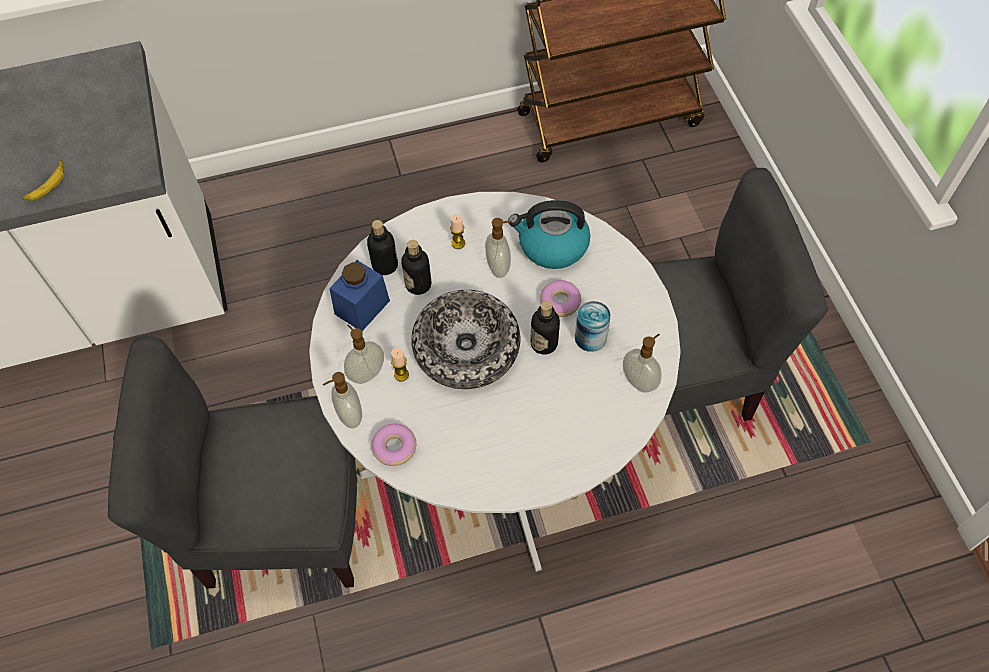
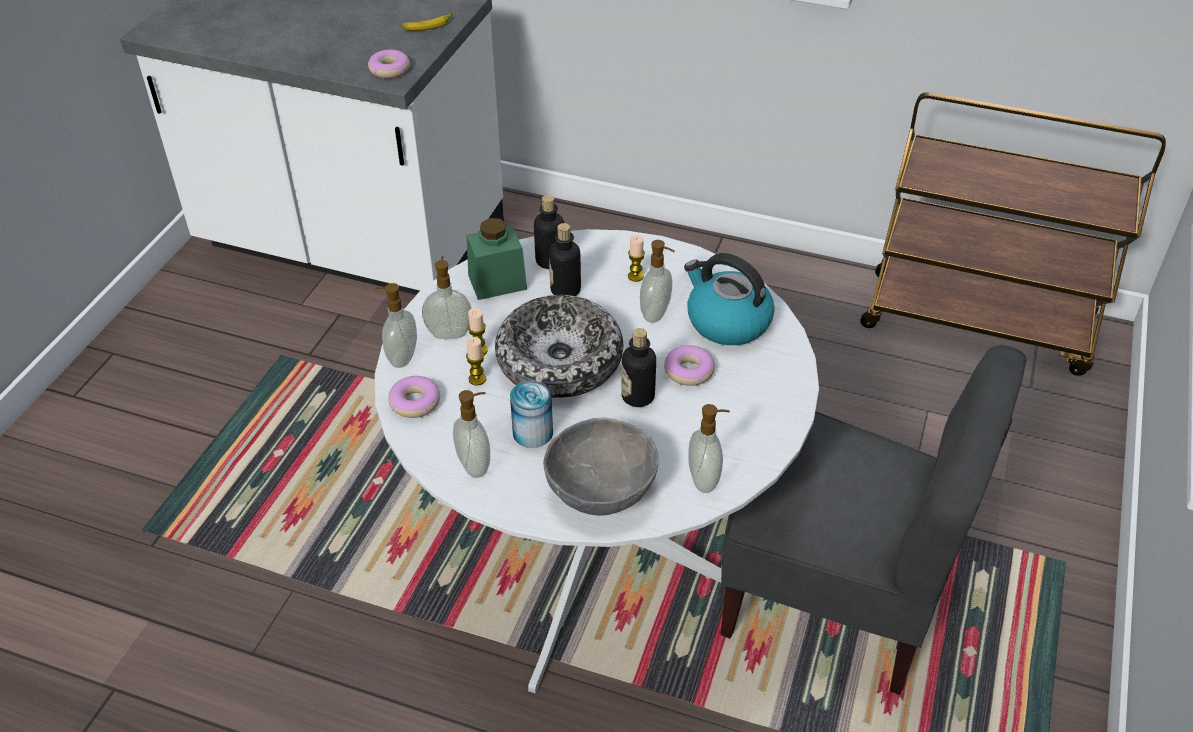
camera: 35 degrees right, 15 degrees down
(47, 184) = (319, 59): banana -> banana (427, 26)
(123, 164) = (389, 70): none -> donut
(282, 522) = (337, 497): grey chair -> none
(362, 307) = (497, 282): blue jar -> green jar
(422, 399) = (477, 379): none -> candle
(483, 469) = (475, 465): none -> soap dispenser
(582, 431) = (602, 489): none -> grey bowl
(590, 337) = (690, 416): can -> can (532, 432)

